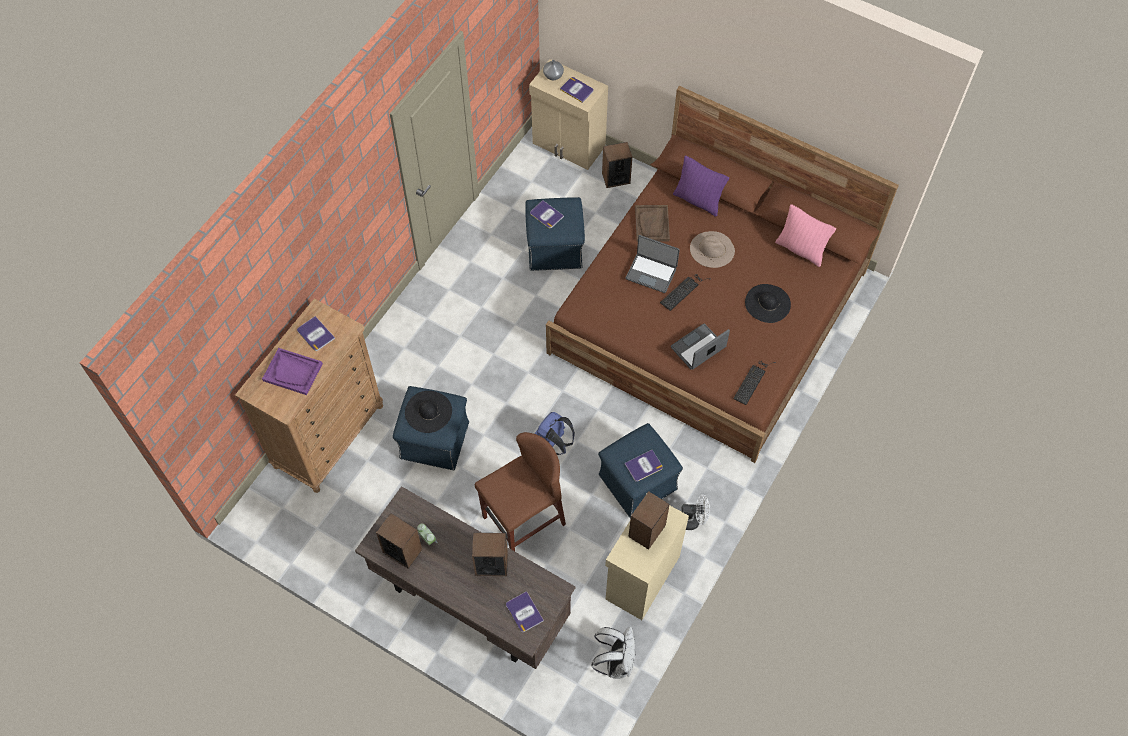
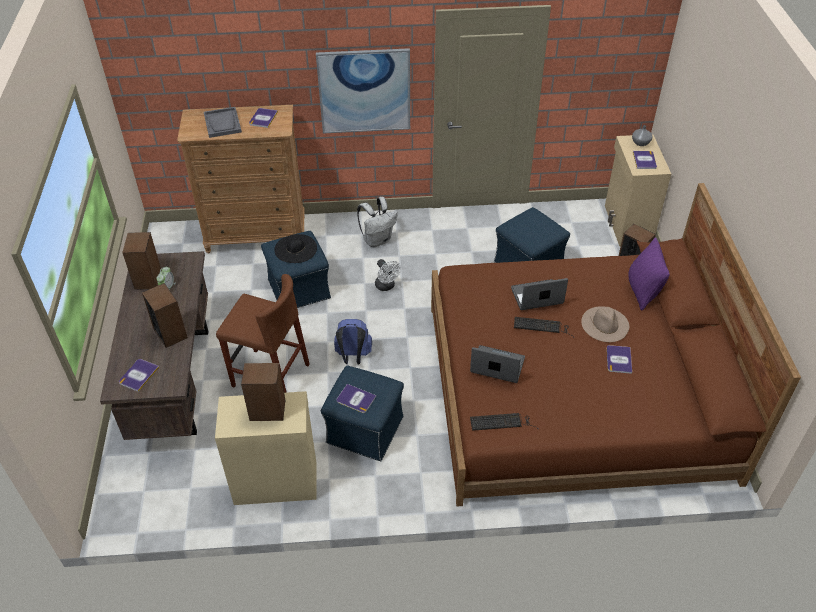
camera: 55 degrees right, 15 degrees down
(293, 372) = (222, 123): purple tray -> grey tray
(356, 230) = (364, 91): none -> picture
(546, 215) = (530, 221): book -> book (618, 359)
(616, 662) = (181, 507): white backpack -> white backpack (377, 240)
(651, 273) = (537, 297): laptop -> laptop turned 90 degrees clockwise
(652, 224) = (585, 275): brown tray -> none
(693, 520) = (360, 490): white fan -> white fan (386, 286)
(767, 303) = (594, 391): black hat -> none
(801, 249) = (677, 386): pink pillow -> none

